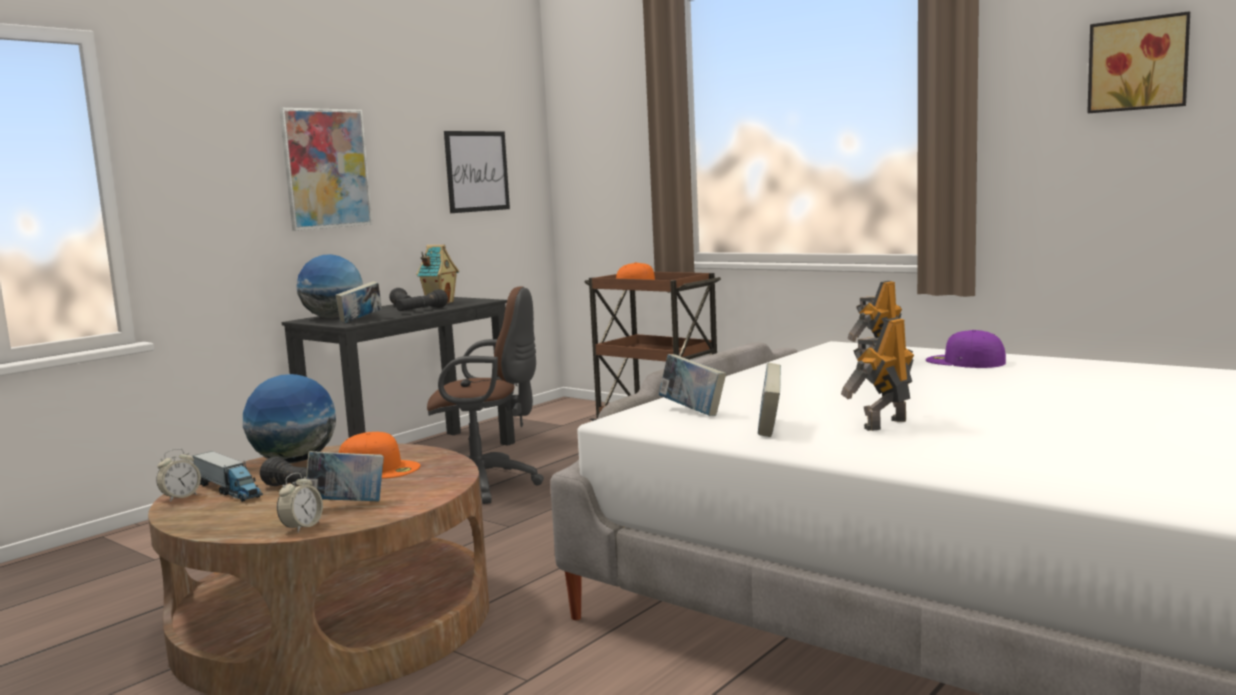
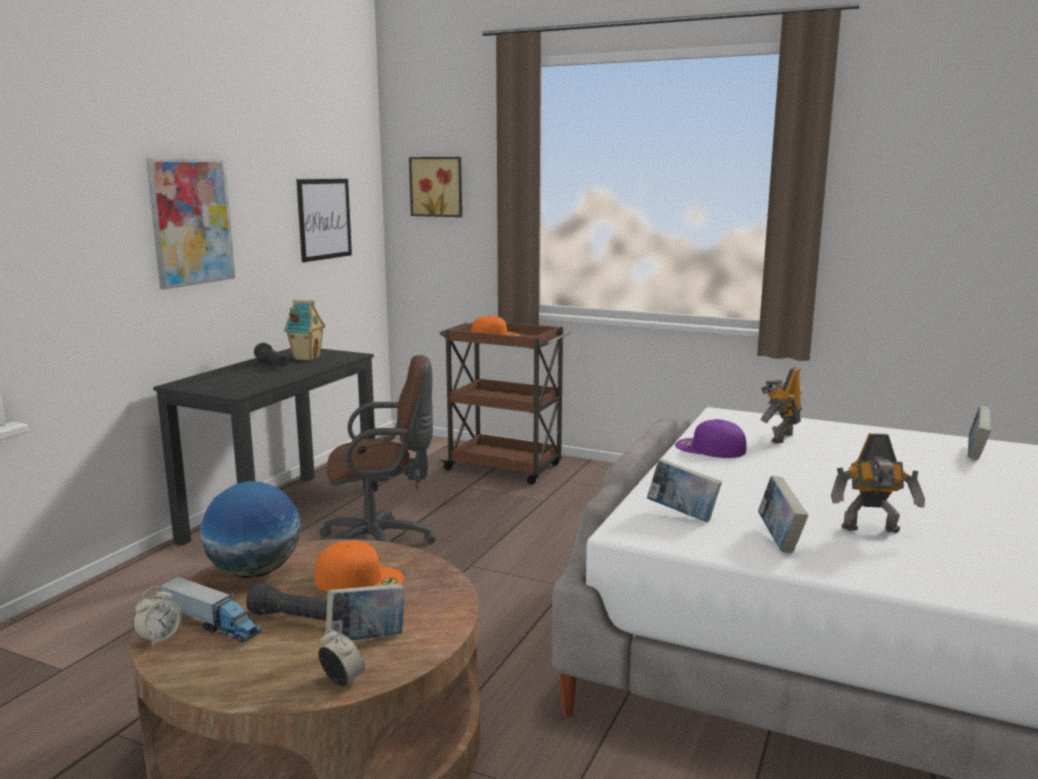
camera: 15 degrees left, 5 degrees up
(302, 527) = (342, 681): alarm clock -> alarm clock turned 60 degrees counterclockwise
(333, 317) = (208, 380): globe -> none
(360, 320) = (246, 386): book -> book (976, 453)
(422, 310) = (299, 370): black flashlight -> none
(883, 424) = (872, 530): toy robot -> toy robot turned 120 degrees counterclockwise
(964, 361) = (852, 437): purple cap -> purple cap (709, 448)
(1138, 64) = (964, 172): picture -> picture (437, 186)

